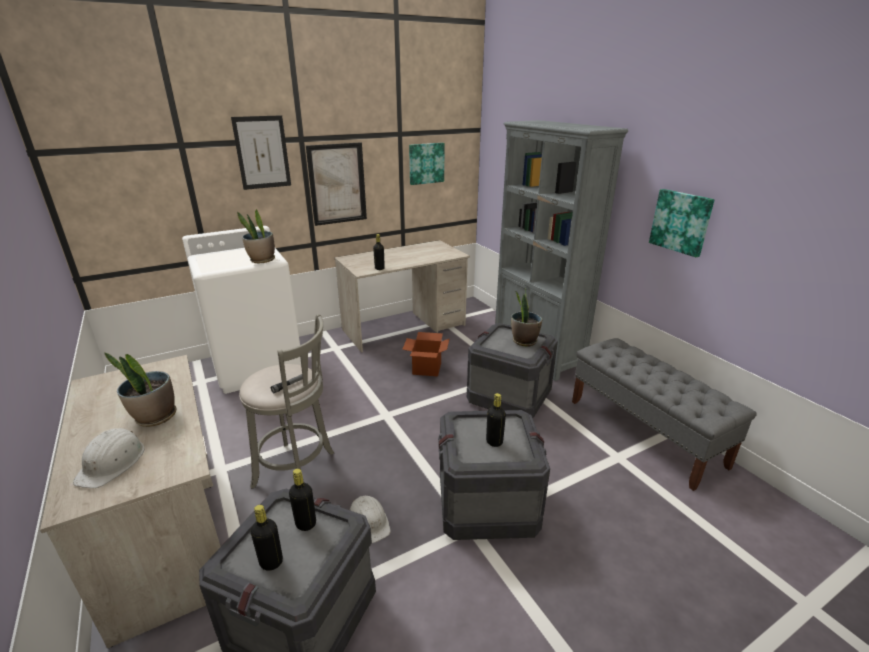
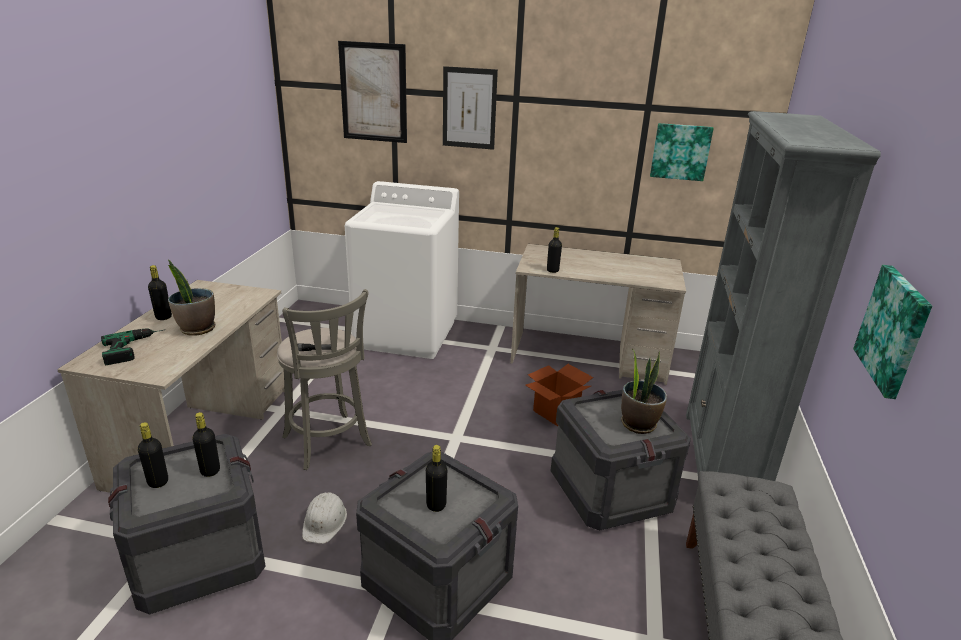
camera: 40 degrees right, 0 degrees up
(94, 425) = (163, 317): none -> black bottle
(112, 463) = (136, 348): white hard hat -> power drill
(262, 260) = (415, 223): potted plant -> none
(337, 184) = (549, 158): picture -> picture (373, 92)

